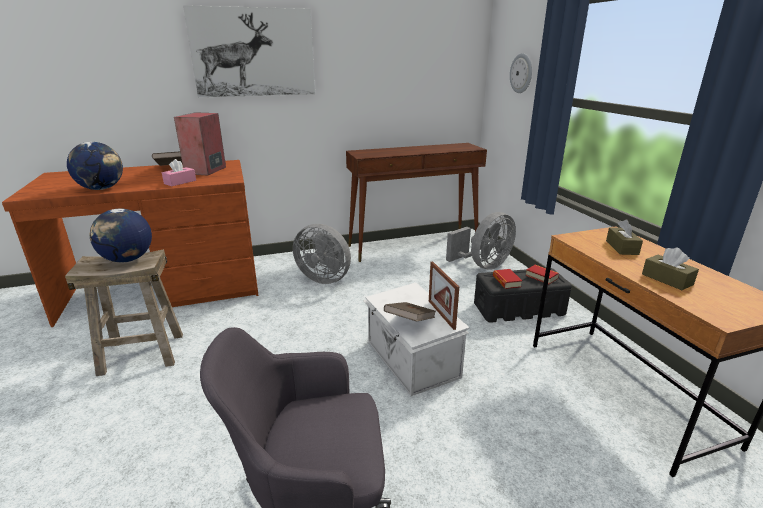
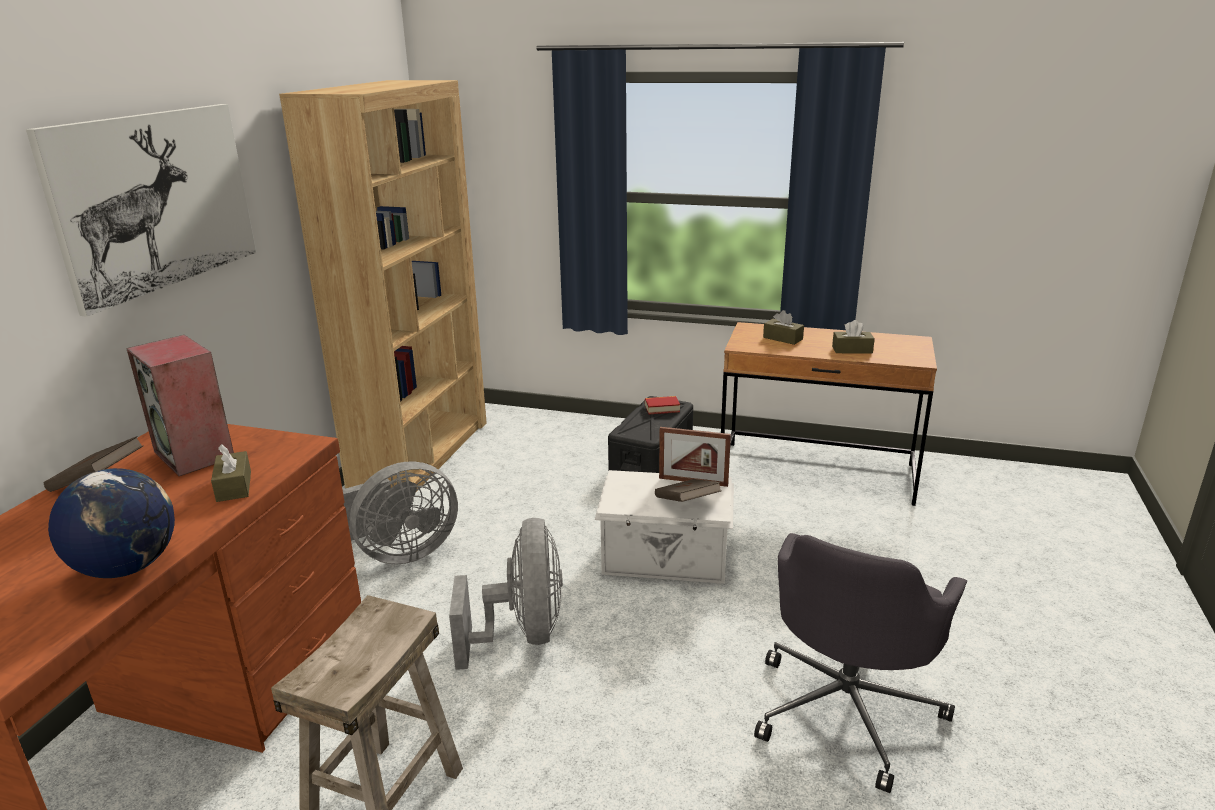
camera: 55 degrees left, 0 degrees up
(127, 260) = (359, 638): globe -> none
(180, 182) = (234, 486): pink tissue box -> brown tissue box
(414, 245) = (421, 452): brown console table -> brown bookcase
(483, 265) = (541, 434): grey fan -> grey fan (523, 634)
(506, 281) = (647, 428): book -> none
(521, 73) = (505, 164): wall clock -> none

